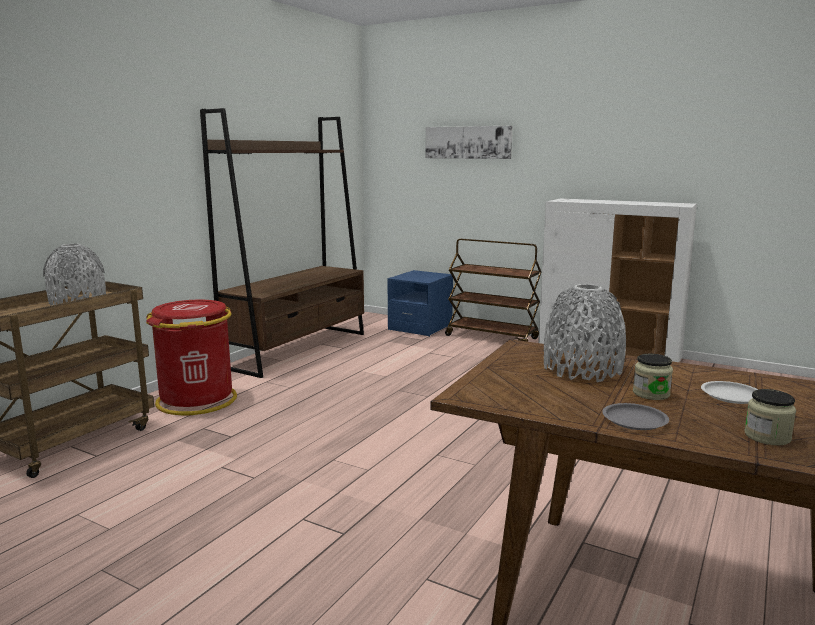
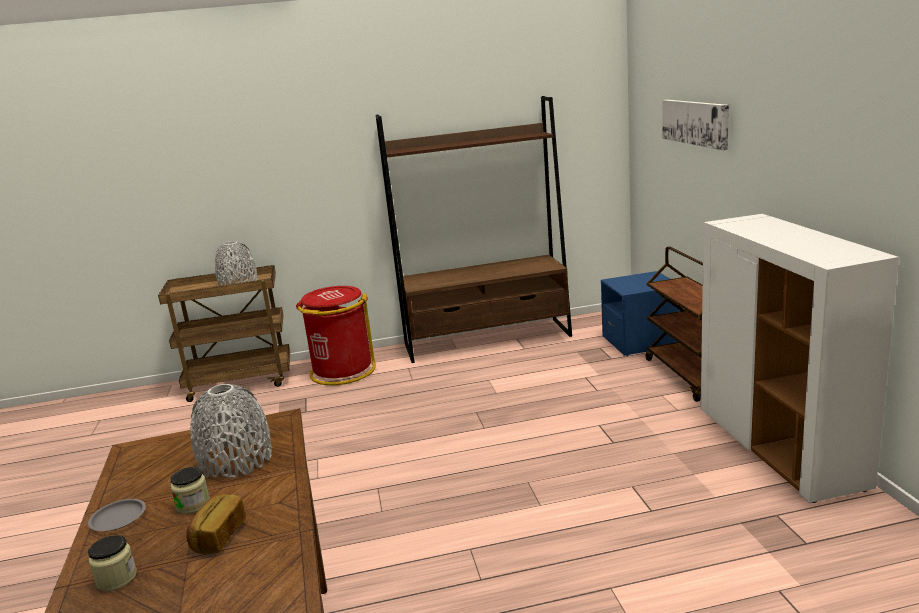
camera: 50 degrees right, 5 degrees up
(730, 396) = (218, 537): white plate -> bread

